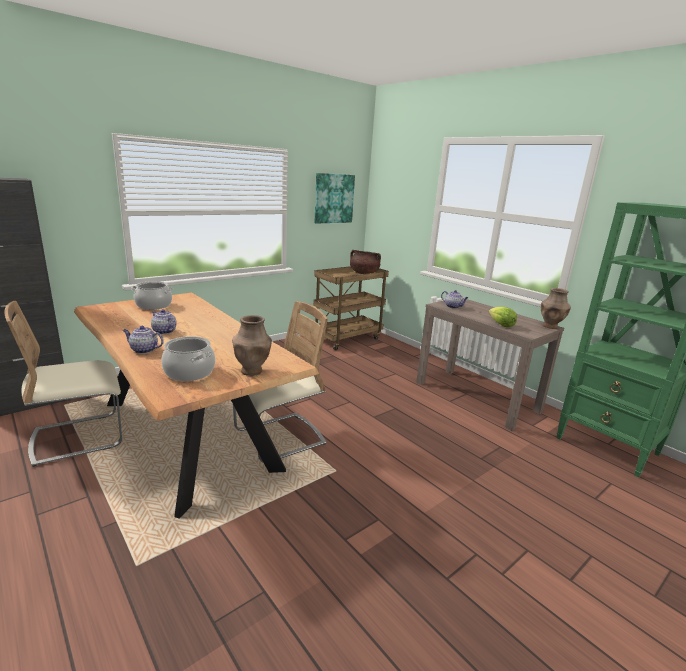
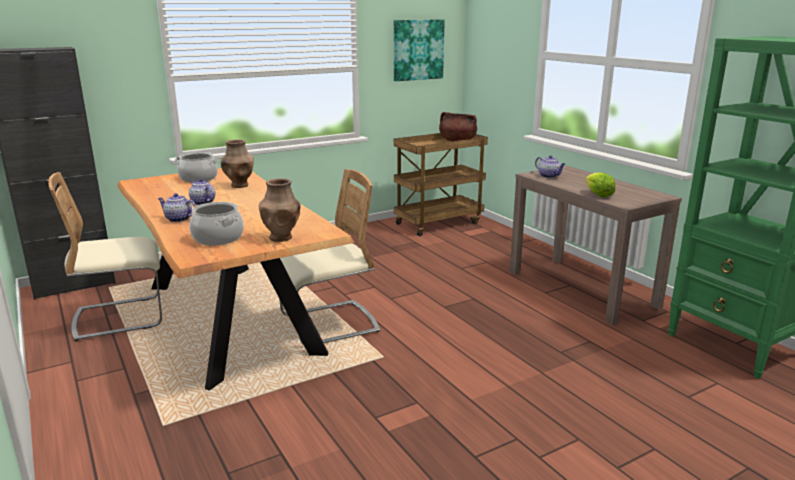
camera: 10 degrees right, 0 degrees up
(550, 326) = (663, 196): brown vase -> brown vase (239, 185)

